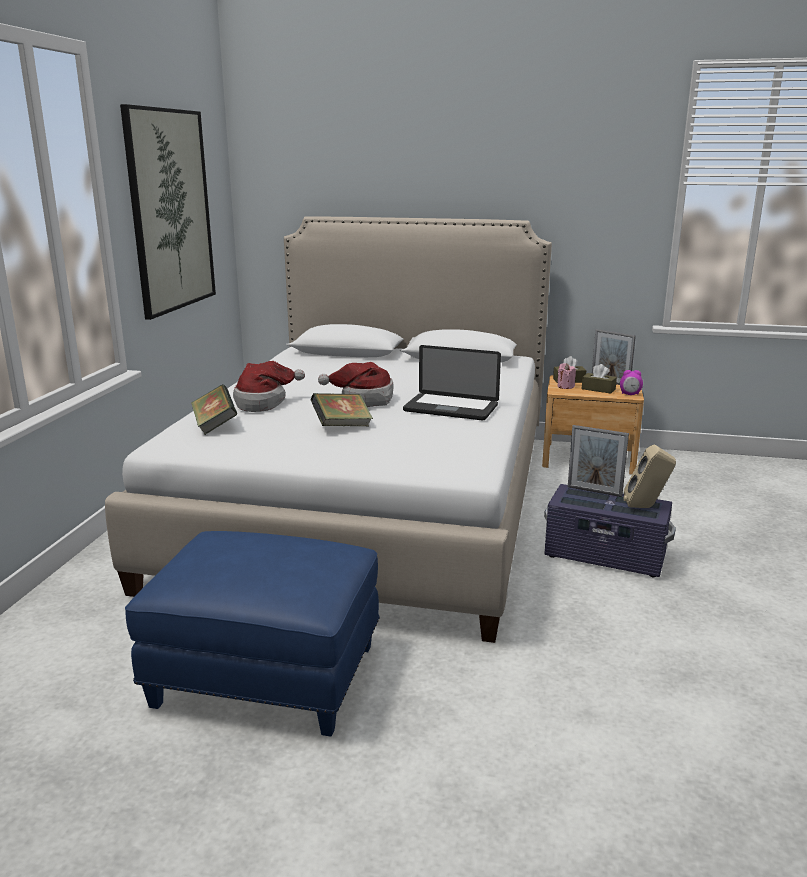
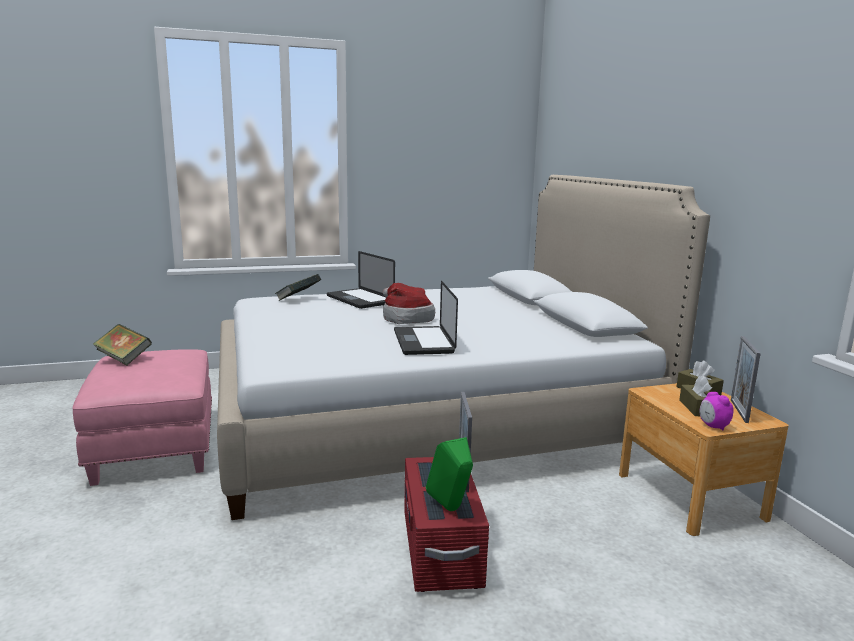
camera: 60 degrees right, 5 degrees down
(170, 211) = (431, 160): picture -> none
(263, 402) = (360, 299): hat -> laptop
(268, 674) = (156, 448): blue ottoman -> pink ottoman
(342, 426) = (336, 323): book -> book (124, 358)
(565, 386) = (671, 392): pink candle -> none
(605, 556) = (440, 549): purple storage box -> red storage box
(646, 507) = (451, 510): beige speaker -> green speaker

